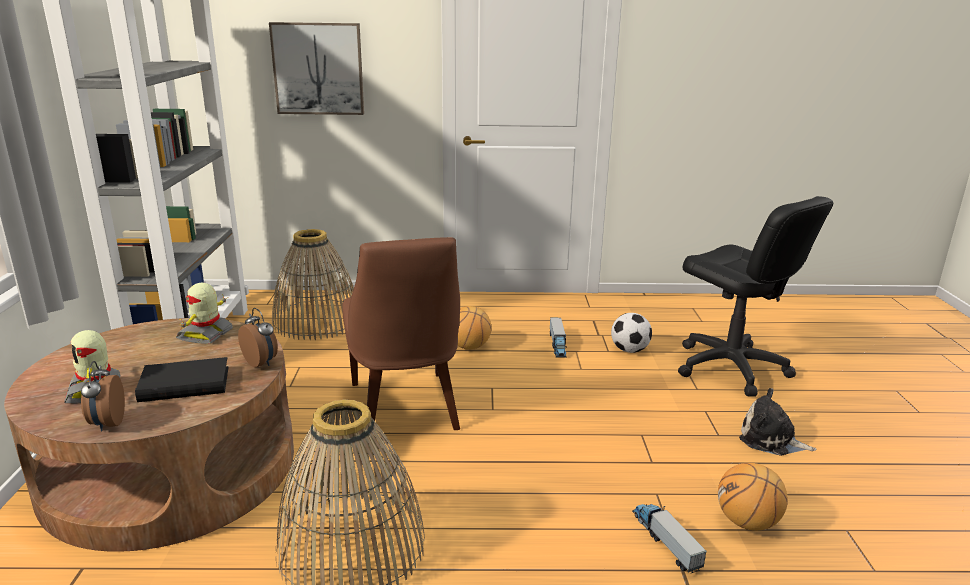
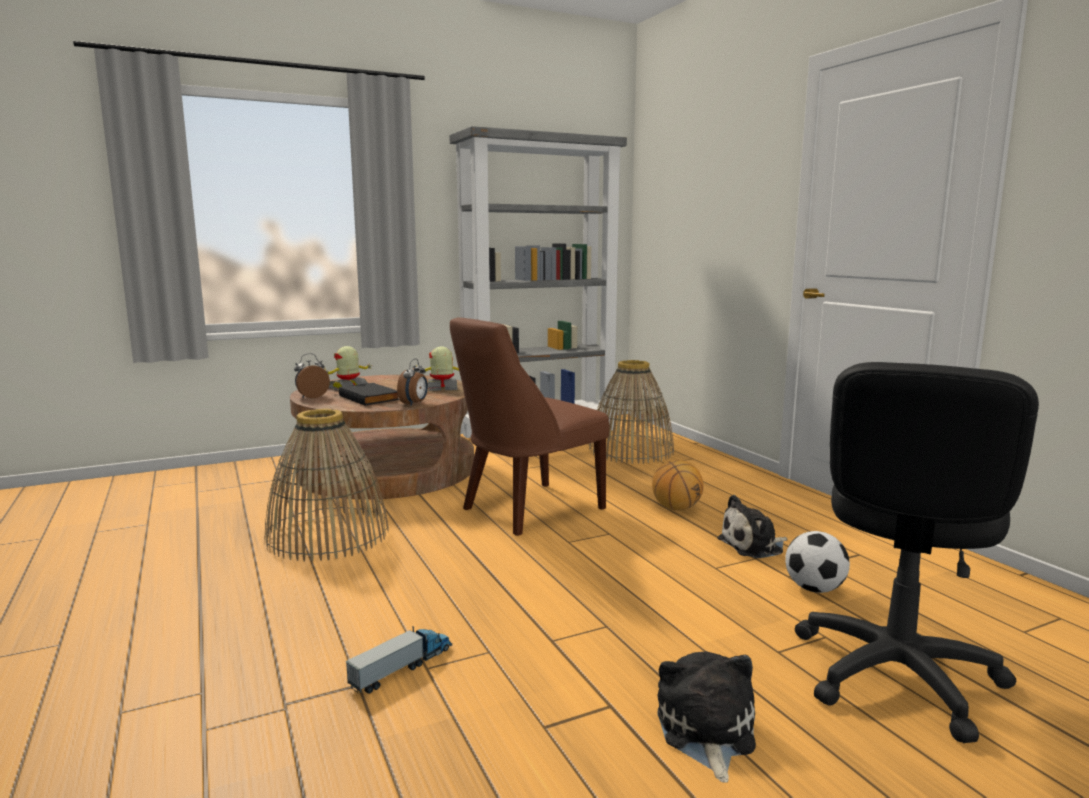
camera: 65 degrees right, 10 degrees down
(318, 69) = (707, 215): picture -> none
(557, 345) = (754, 546): toy truck -> plush toy
(747, 522) = (473, 723): basketball -> none

